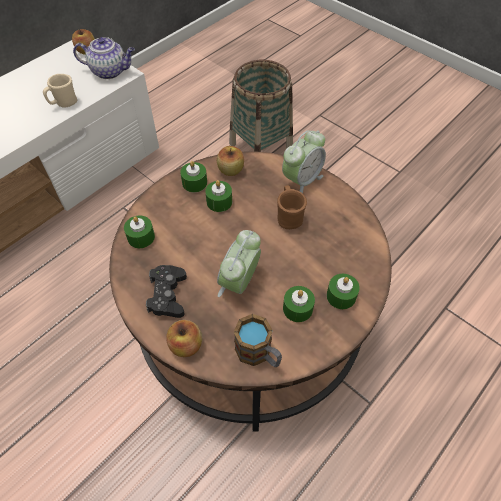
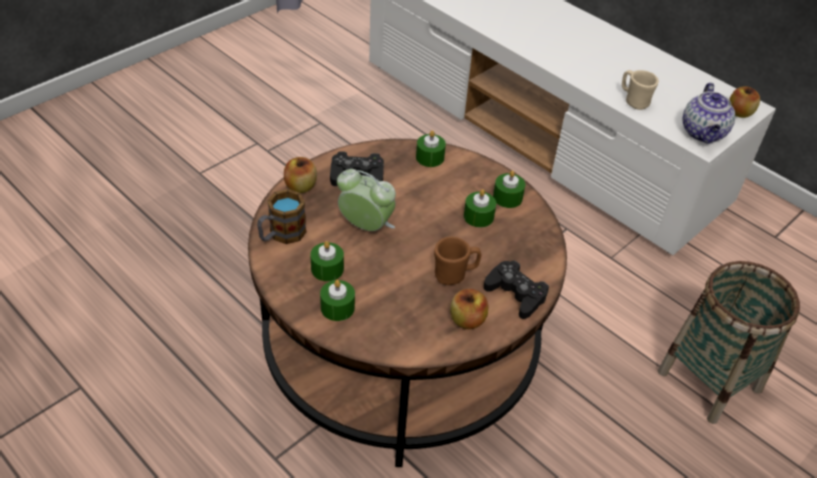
camera: 90 degrees right, 10 degrees down
(230, 170) = (530, 229): apple -> apple (467, 320)
(301, 180) = (515, 294): alarm clock -> black game controller

